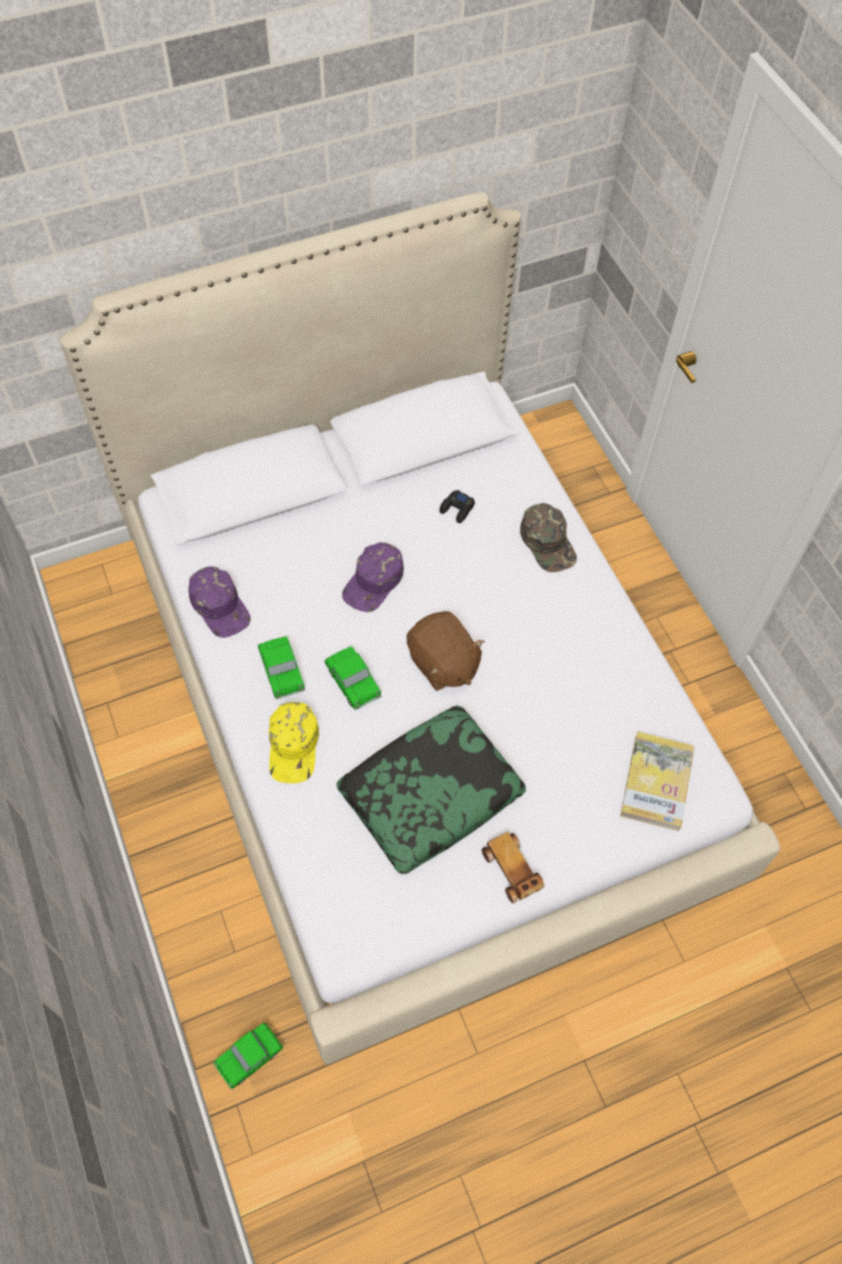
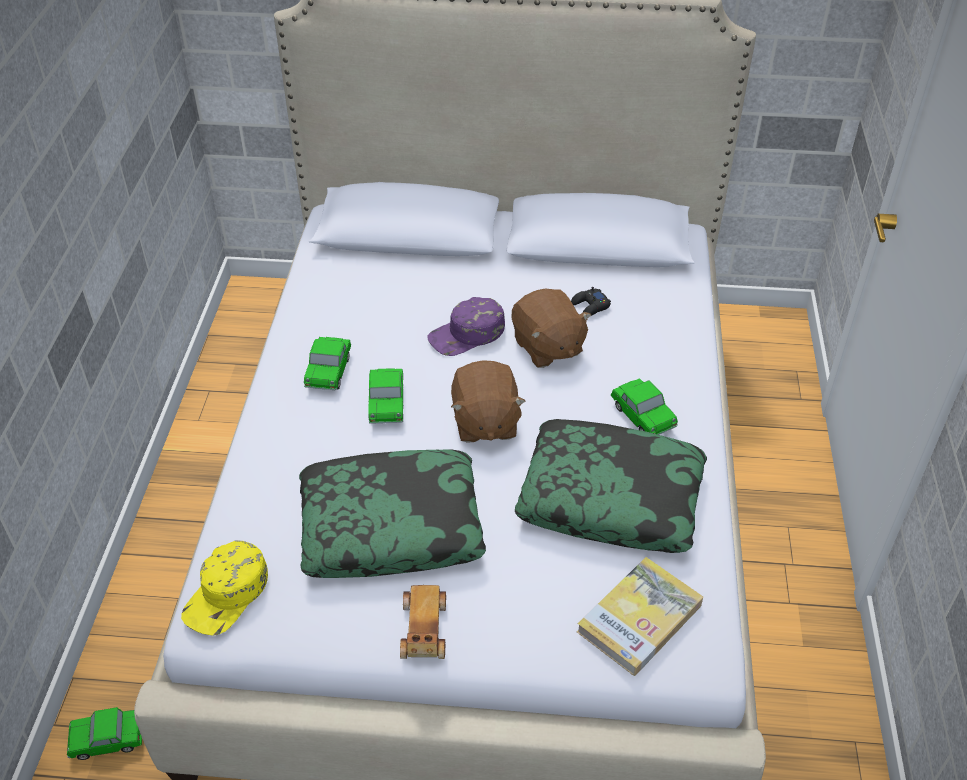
camera: 30 degrees right, 15 degrees down
(220, 606) = (315, 303): purple cap -> none
(294, 746) = (294, 433): yellow cap -> yellow cap (227, 594)
(446, 566) = (547, 347): none -> brown plush toy
(548, 542) = (665, 364): green cap -> none
(559, 602) = (642, 417): none -> toy car
(578, 688) = (611, 497): none -> pillow

